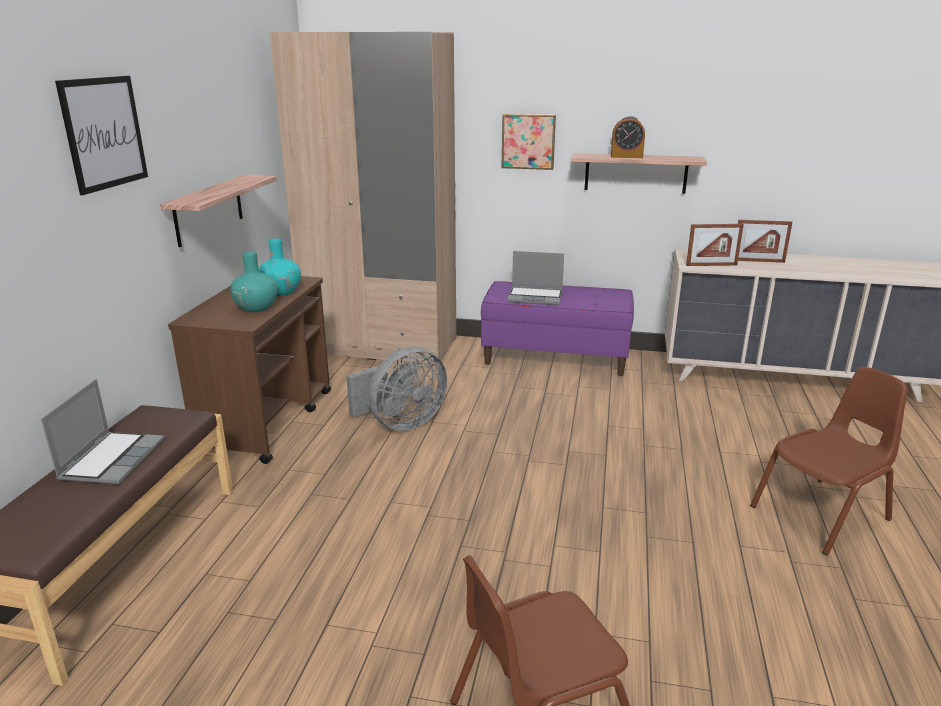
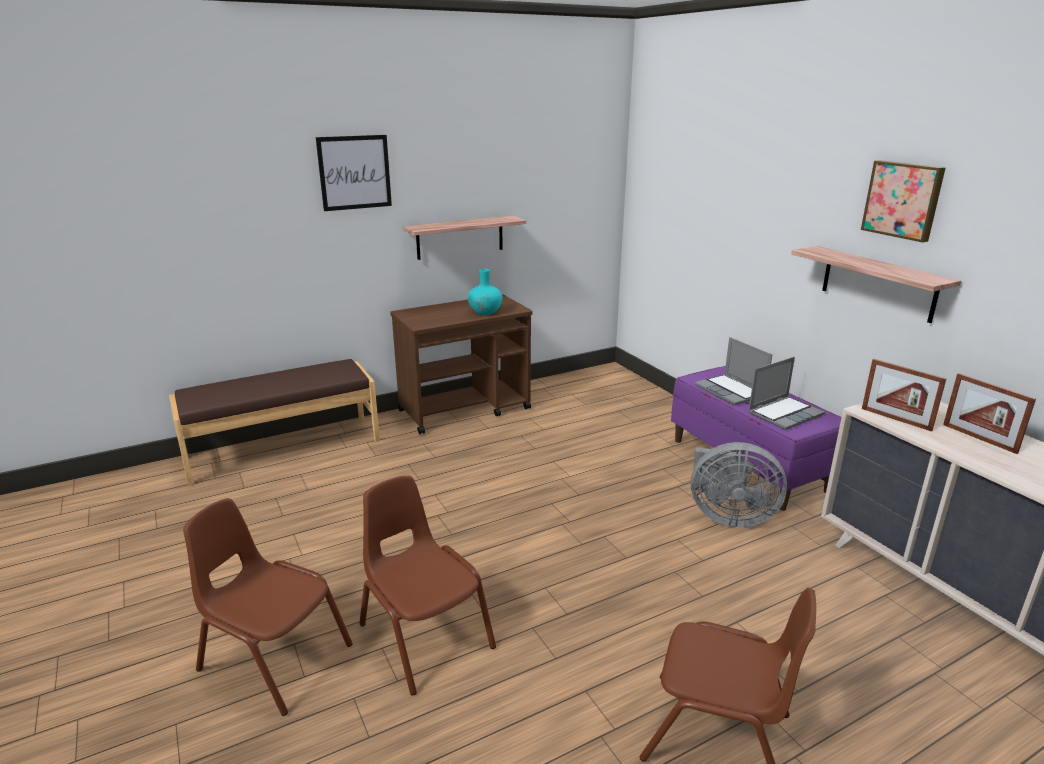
camera: 50 degrees right, 0 degrees up
(112, 459) = (287, 380): laptop -> laptop (785, 414)
(256, 308) = (449, 317): turquoise vase -> none
(382, 345) = (624, 392): beige wardrobe -> none
(401, 423) = (532, 451): grey fan -> grey fan (728, 516)
(528, 141) = (778, 225): picture -> picture (903, 200)
(603, 599) = (425, 636): none -> brown chair
(626, 156) = (855, 261): alarm clock -> none

